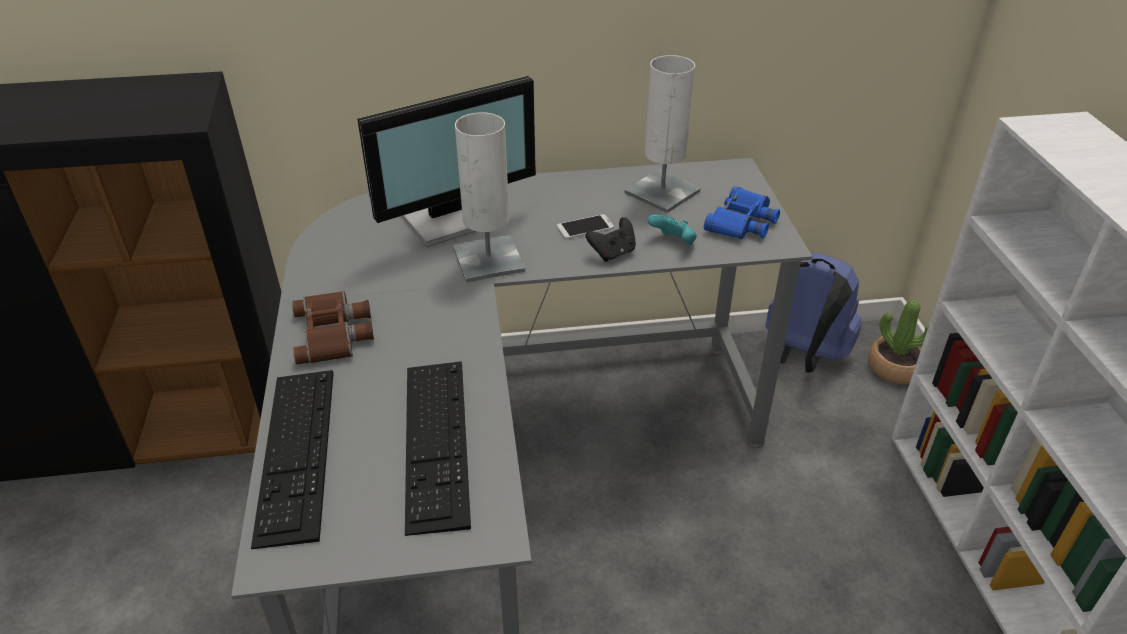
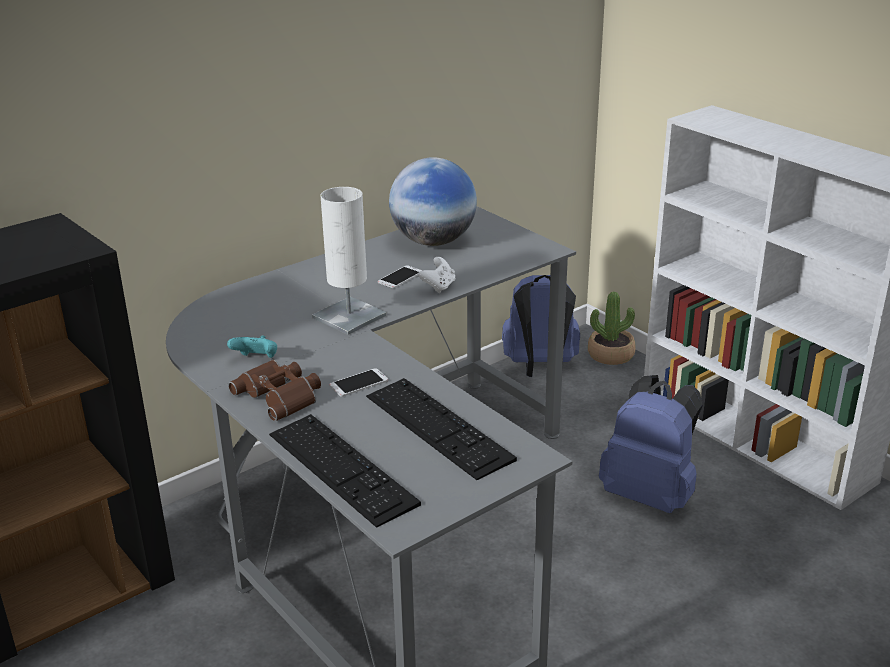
camera: 30 degrees left, 10 degrees down
(417, 348) = (359, 383): none -> phone
(449, 218) = (285, 300): monitor -> none
(613, 253) = (438, 287): black game controller -> white game controller
(662, 192) = (433, 241): white table lamp -> globe
(673, 242) = (475, 269): turquoise game controller -> turquoise game controller (256, 360)
(741, 222) = (508, 244): blue binoculars -> none
(810, 565) = (650, 495): none -> blue backpack

